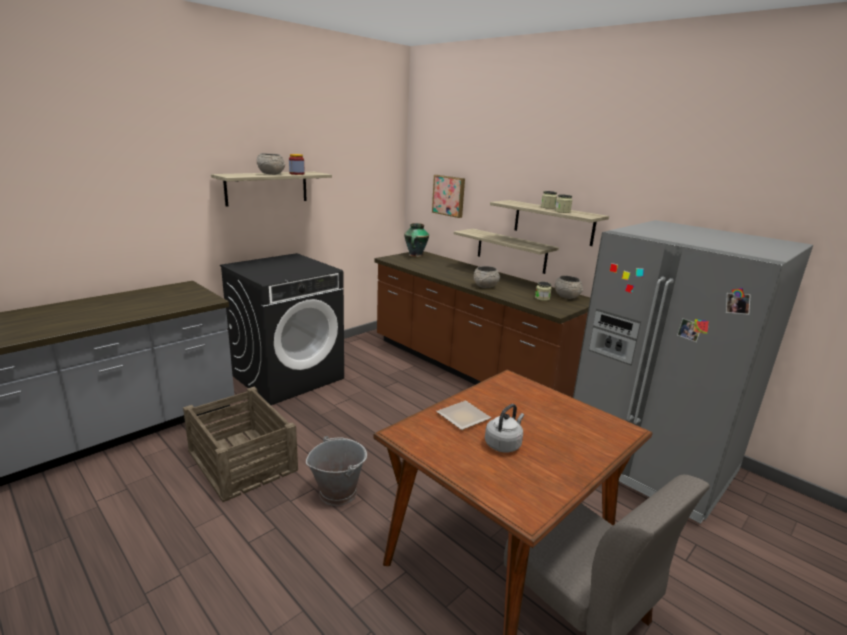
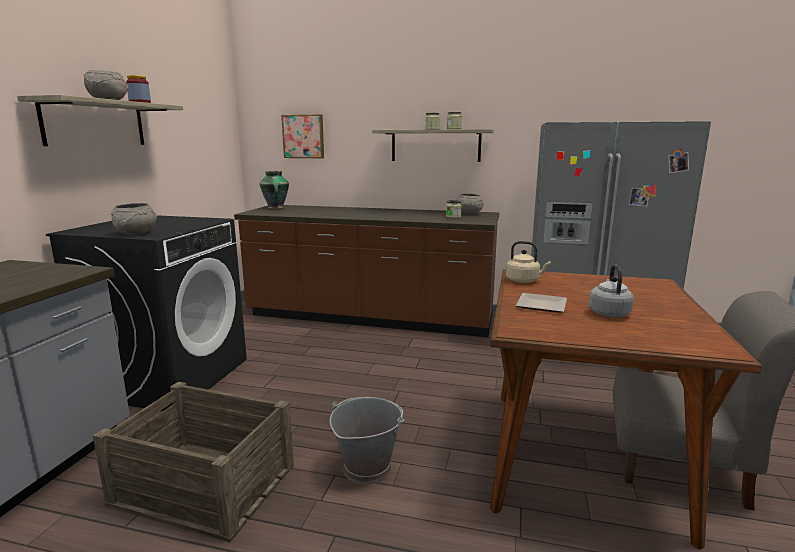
camera: 30 degrees left, 5 degrees down
(485, 286) = (390, 217): grey bowl -> grey bowl (137, 233)
(498, 388) = (524, 281): none -> beige kettle
(511, 250) = (391, 183): shelf -> none

